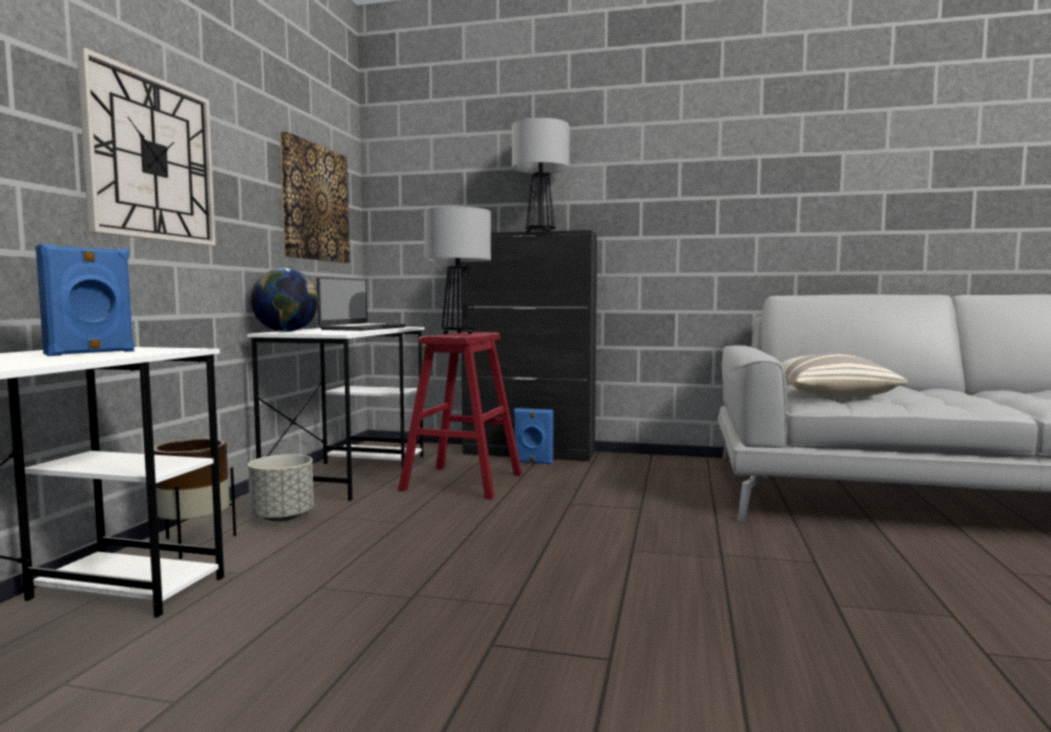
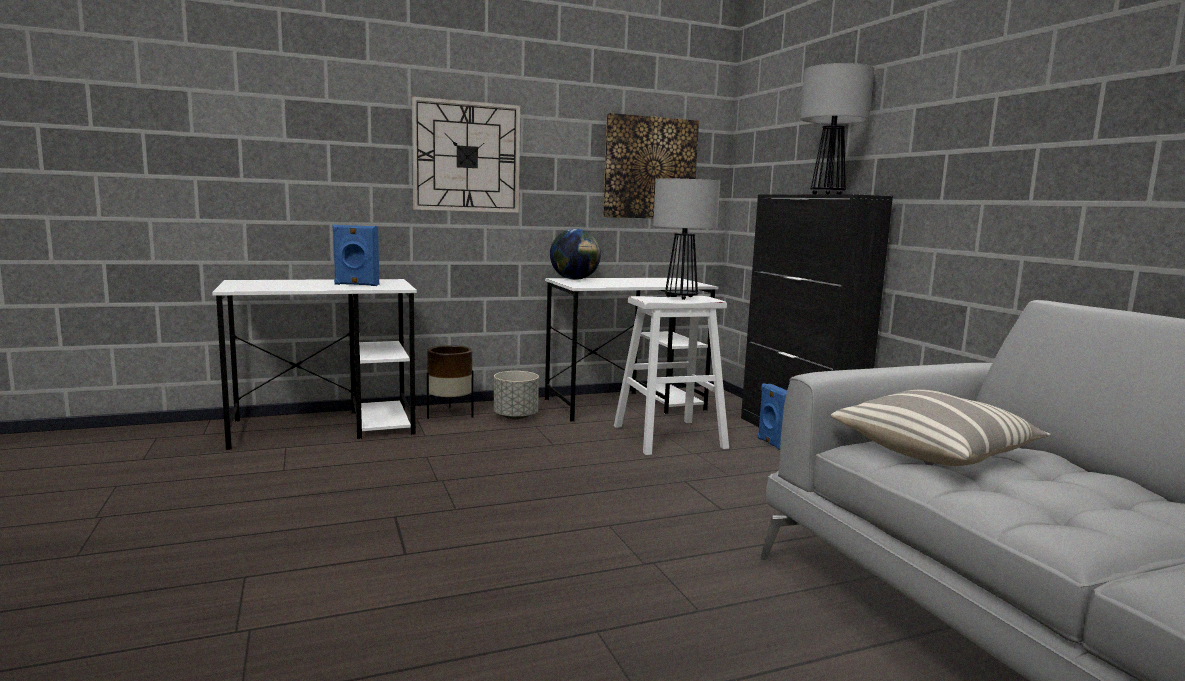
camera: 55 degrees right, 5 degrees up
(362, 328) = (651, 282): laptop -> none
(462, 482) = (668, 437): red stool -> white stool

